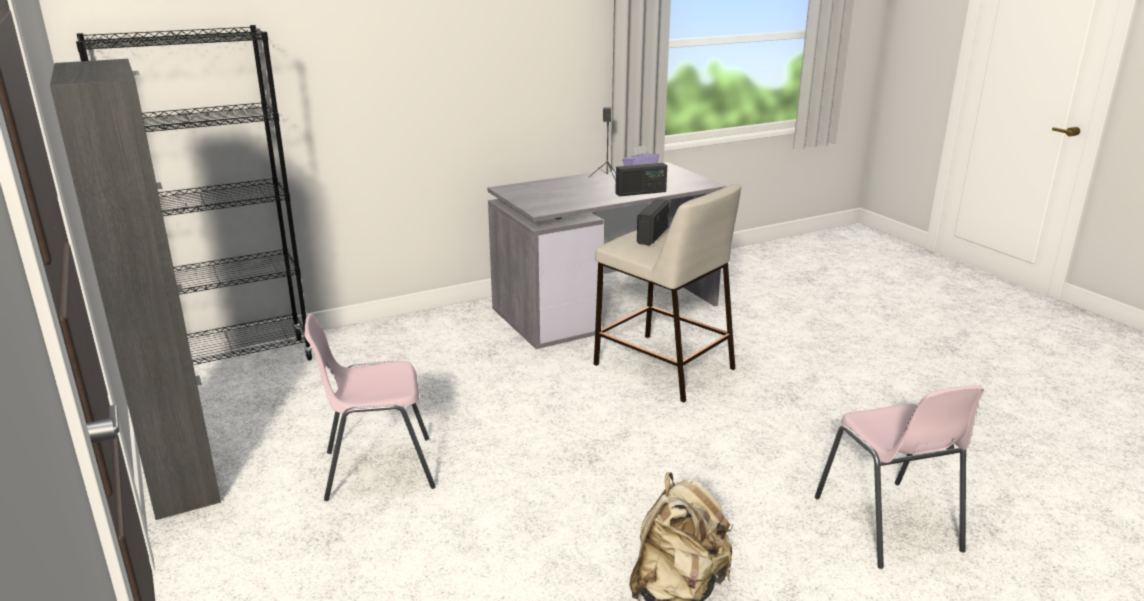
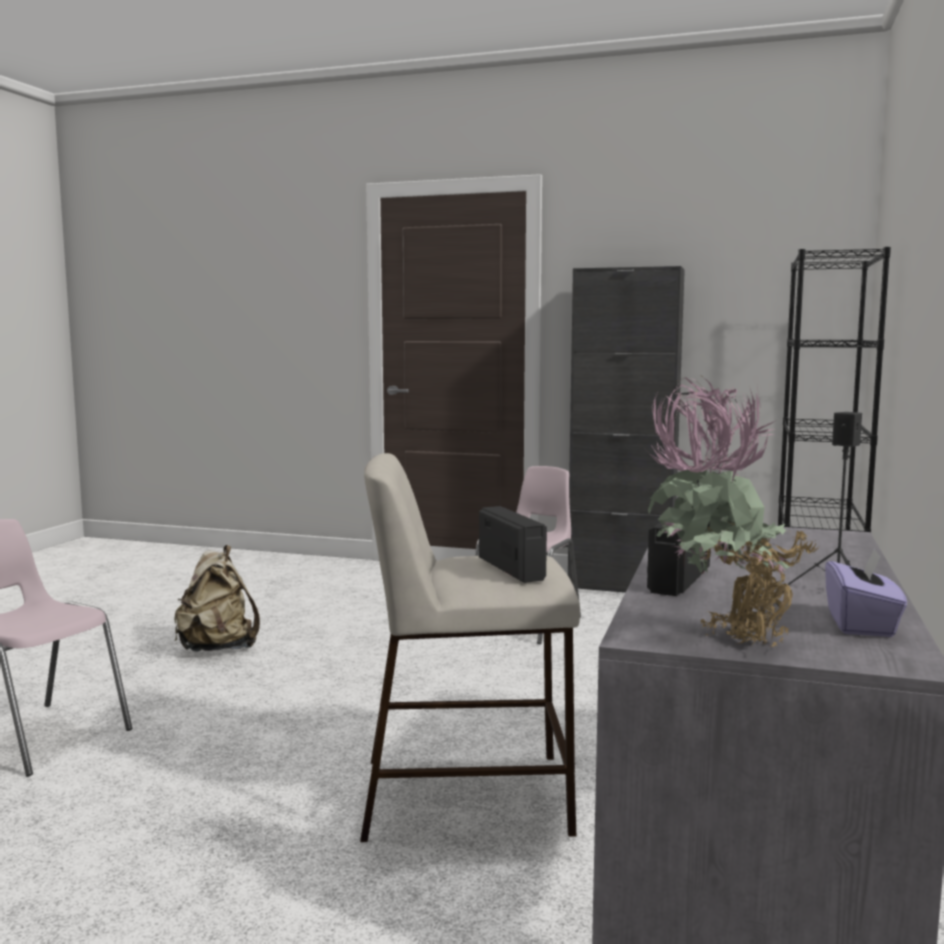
camera: 135 degrees right, 15 degrees down
(690, 178) = (719, 639): none -> potted plant

